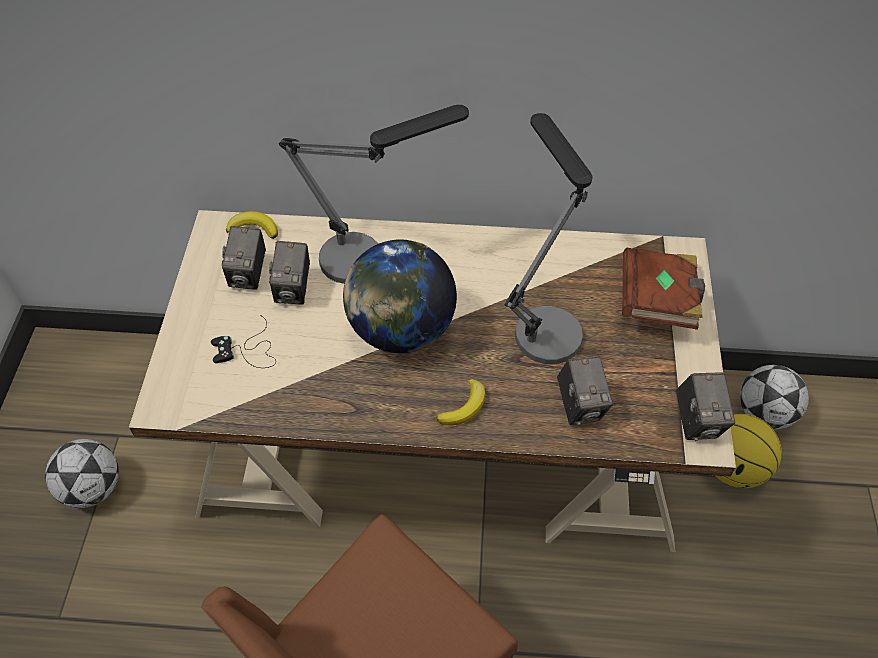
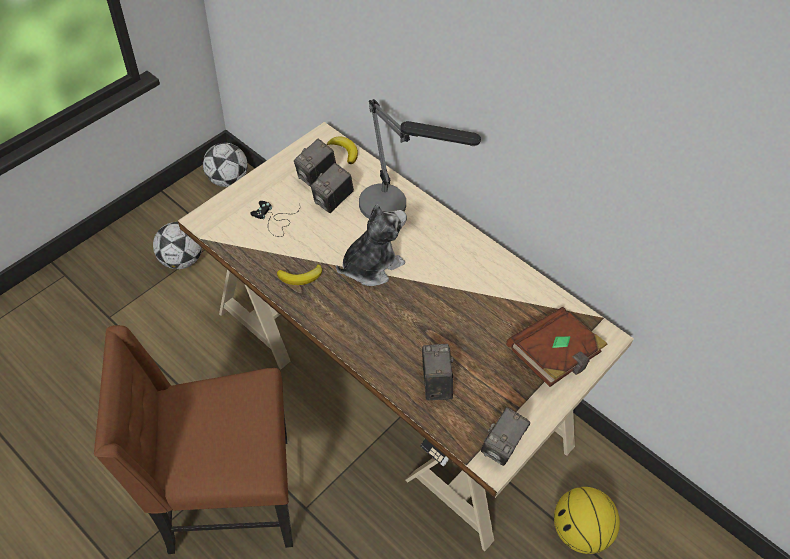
camera: 35 degrees right, 0 degrees up
(401, 330) = (371, 265): globe -> plush toy
(464, 406) = (364, 334): banana -> banana (301, 277)
(542, 320) = (464, 316): table lamp -> none
(580, 405) = (435, 383): camera -> camera turned 150 degrees clockwise
(764, 413) = (640, 513): football -> football (228, 179)

